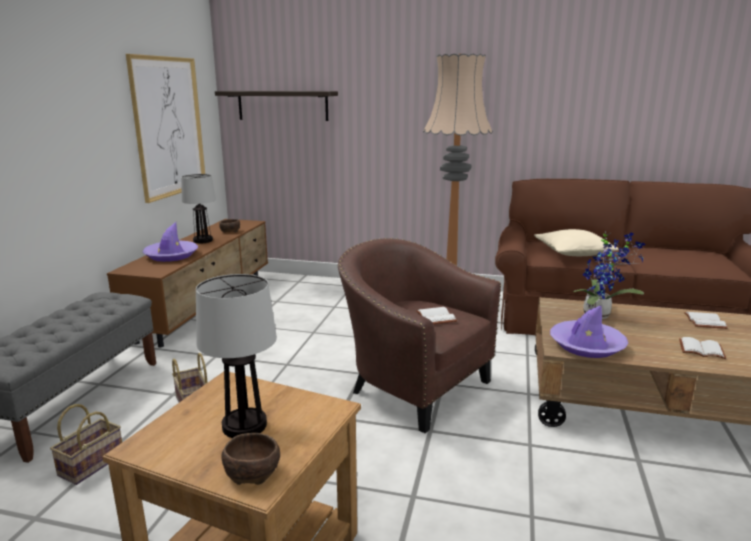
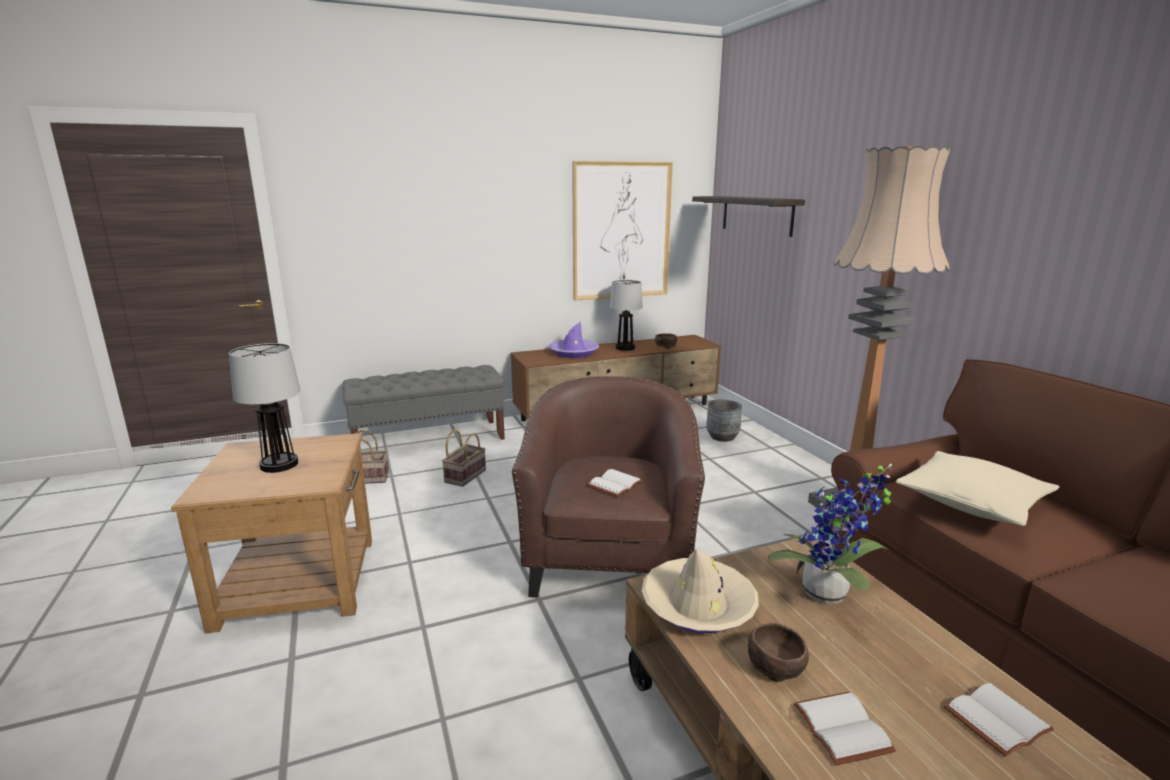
camera: 55 degrees right, 0 degrees up
(252, 471) = (218, 486): brown bowl -> brown bowl (776, 665)
(313, 291) = (722, 437): none -> grey planter
(586, 345) = (698, 605): purple hat -> beige hat

